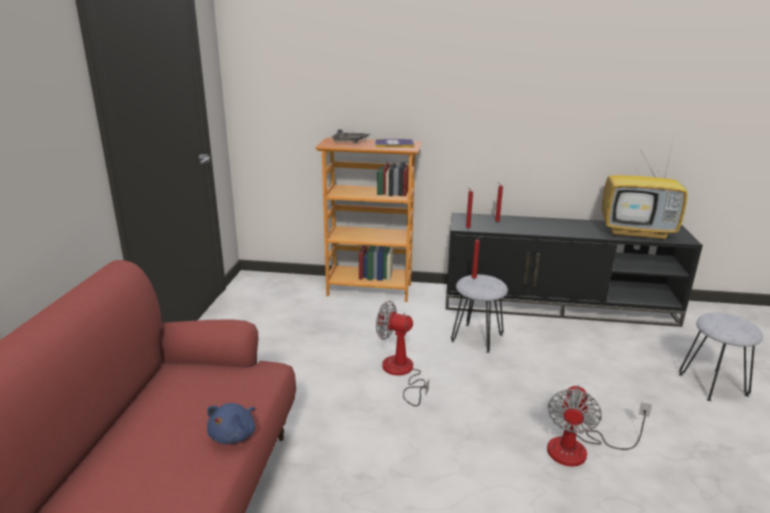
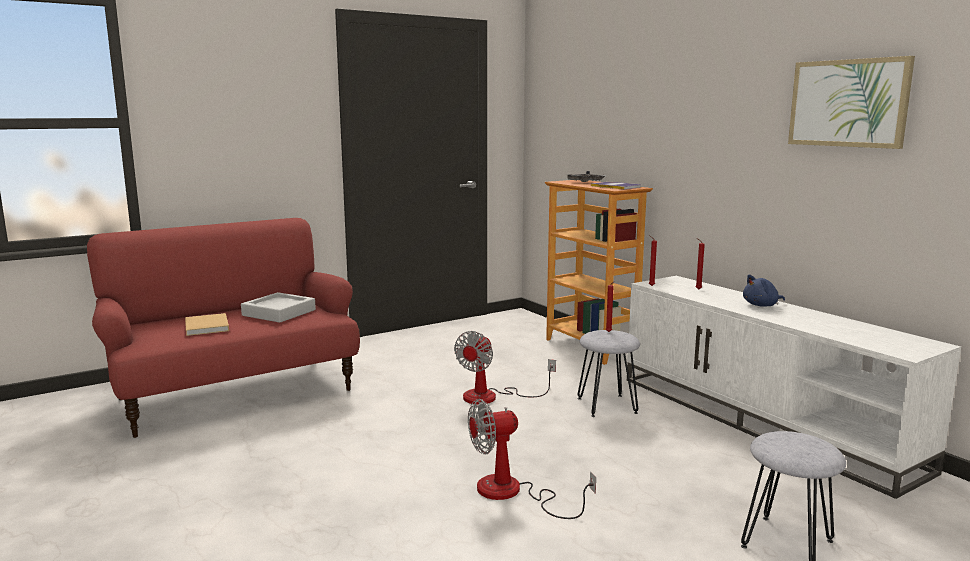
camera: 50 degrees right, 10 degrees down
(166, 470) = (207, 327): none -> beige book
(198, 397) = (279, 313): none -> grey tray
(234, 435) = (256, 329): blue plush toy -> blue plush toy (762, 305)
(401, 373) = (492, 396): fan -> fan turned 135 degrees counterclockwise
(558, 305) = (763, 421): black tv stand -> white tv stand
(608, 69) = (848, 103): none -> picture
(637, 232) = (851, 333): television -> none

